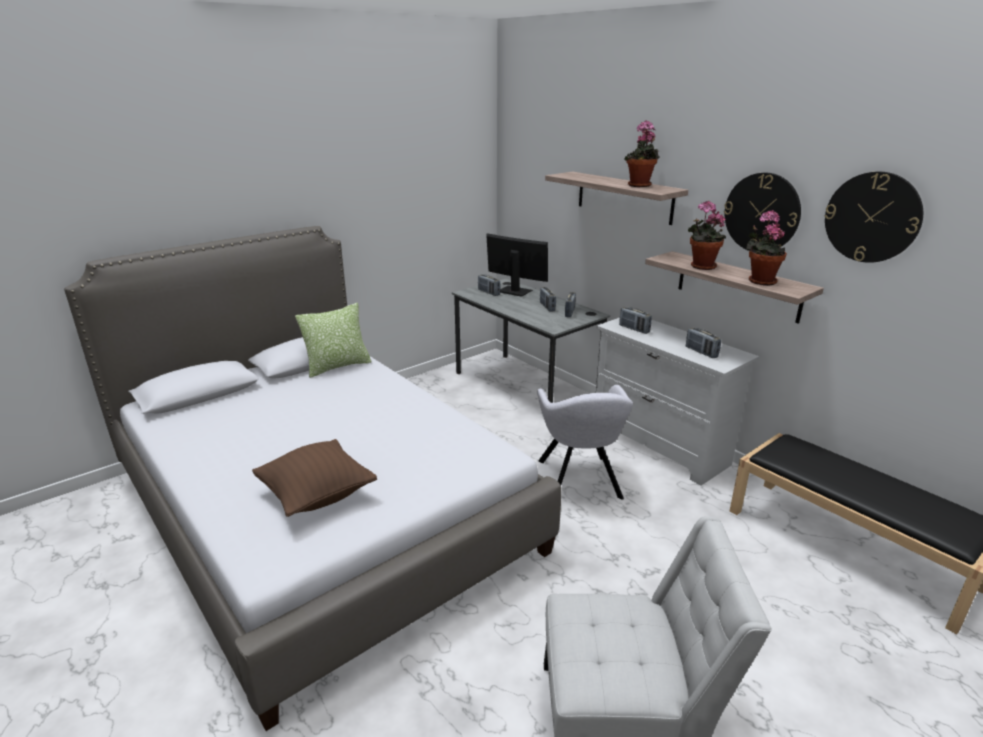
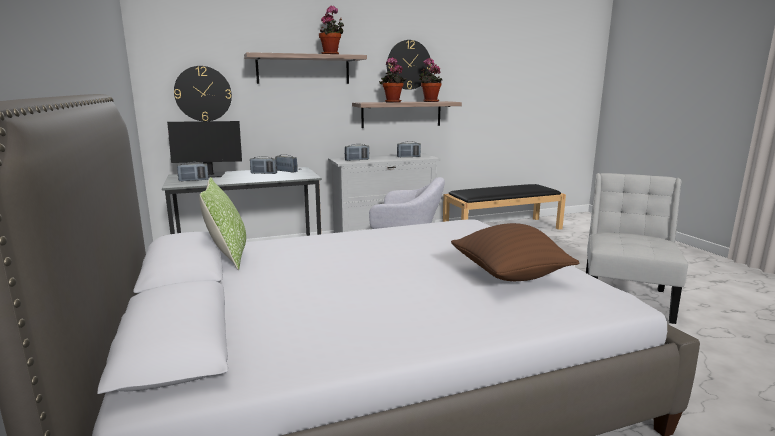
camera: 70 degrees left, 10 degrees down
(515, 291) = (209, 175): monitor -> monitor turned 150 degrees counterclockwise
(872, 217) = (463, 58): wall clock -> wall clock (203, 93)

